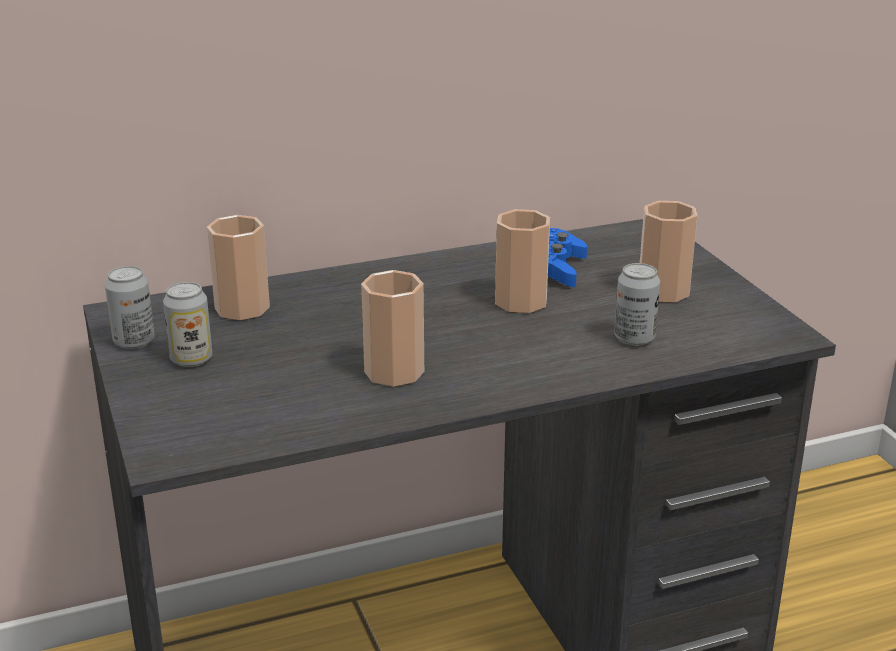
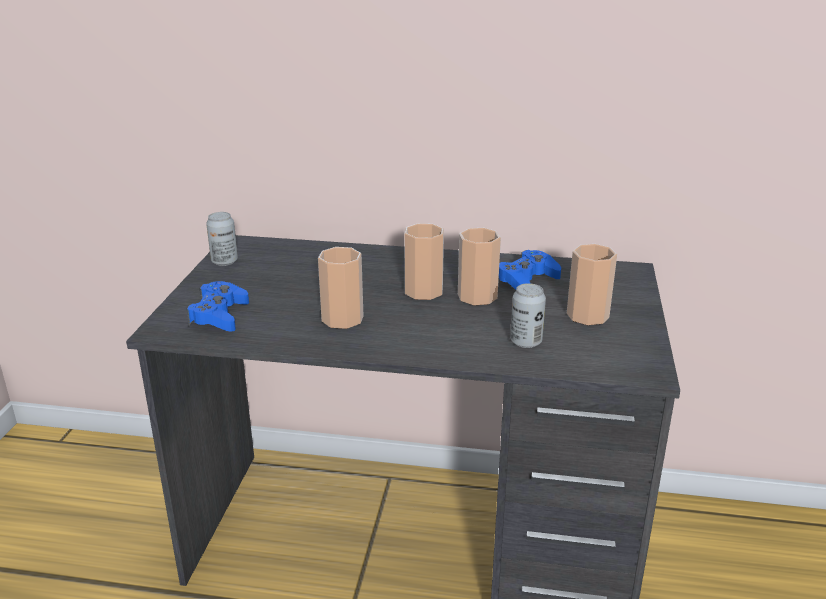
camera: 30 degrees right, 0 degrees up
(191, 359) = (241, 279): can -> none
(223, 414) = (219, 315): none -> blue game controller
(242, 308) = (304, 257): cup -> cup (423, 291)

